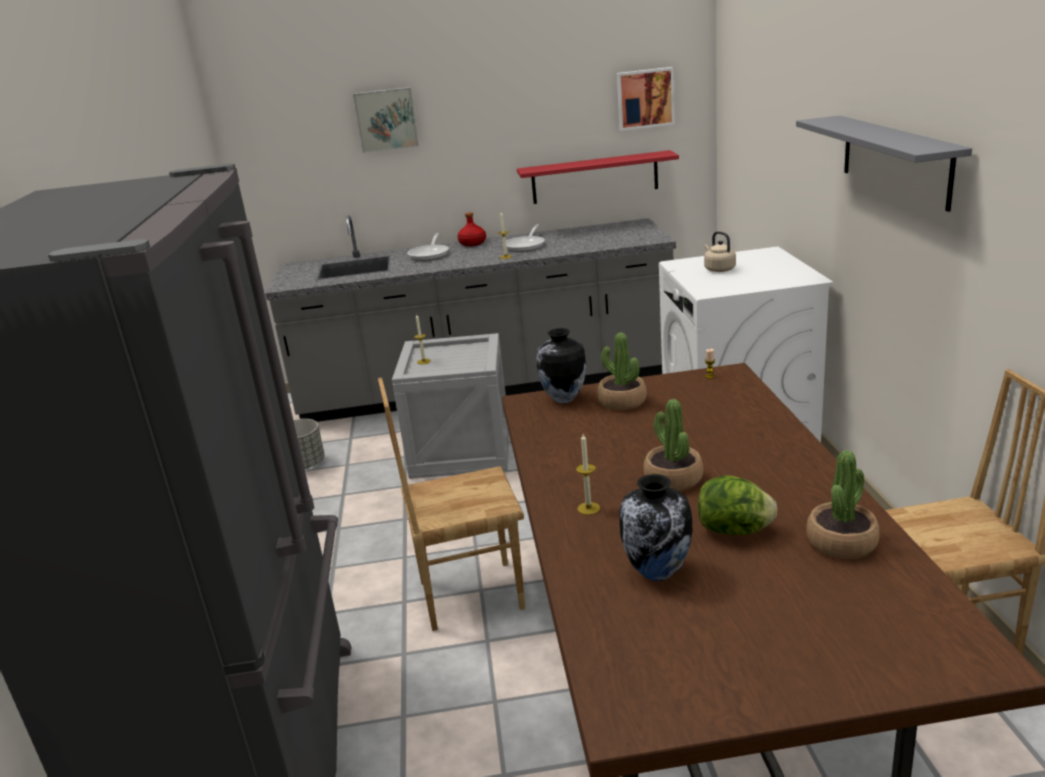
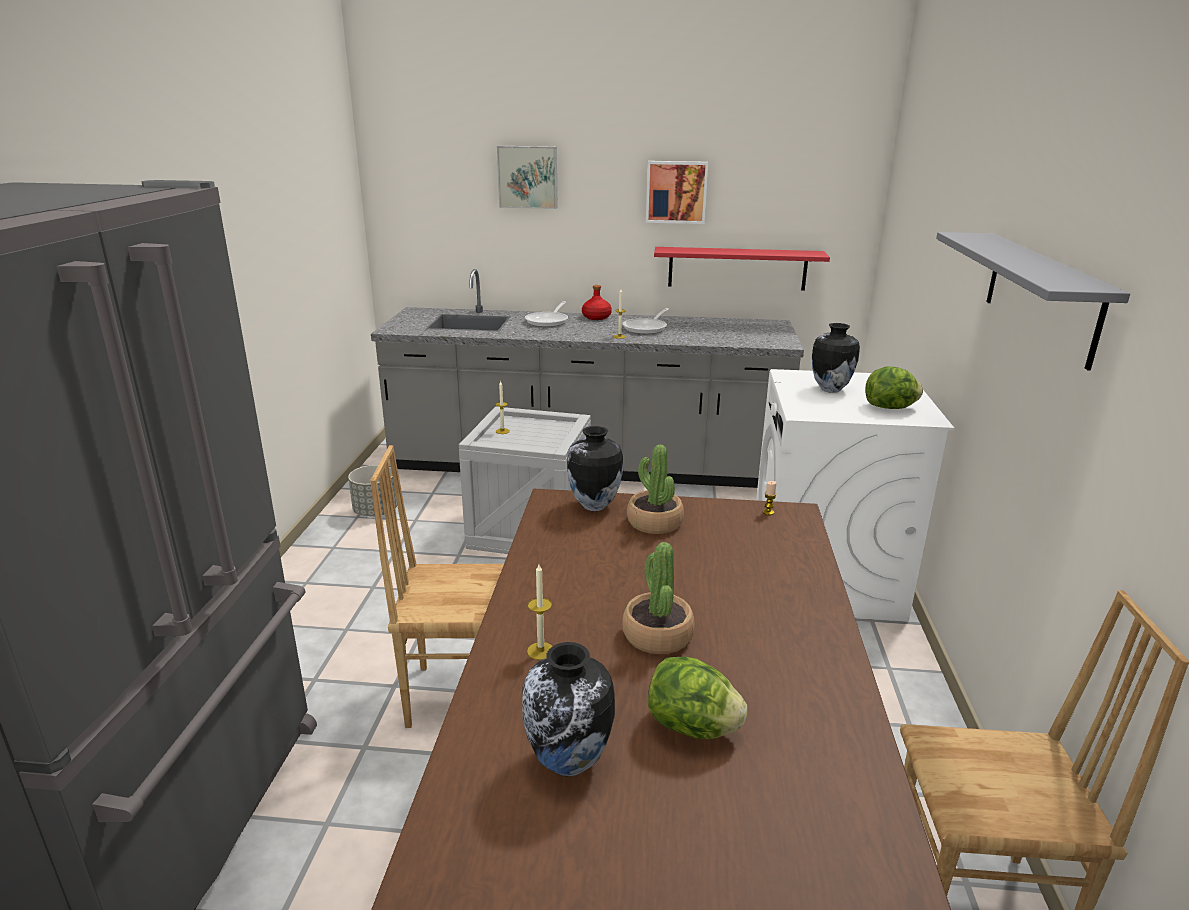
camera: 10 degrees right, 0 degrees up
(645, 98) = (804, 191): picture -> picture (676, 192)
(718, 269) = (829, 389): beige kettle -> vase
(776, 275) = (890, 408): none -> lettuce
(841, 543) = (818, 782): potted plant -> none

